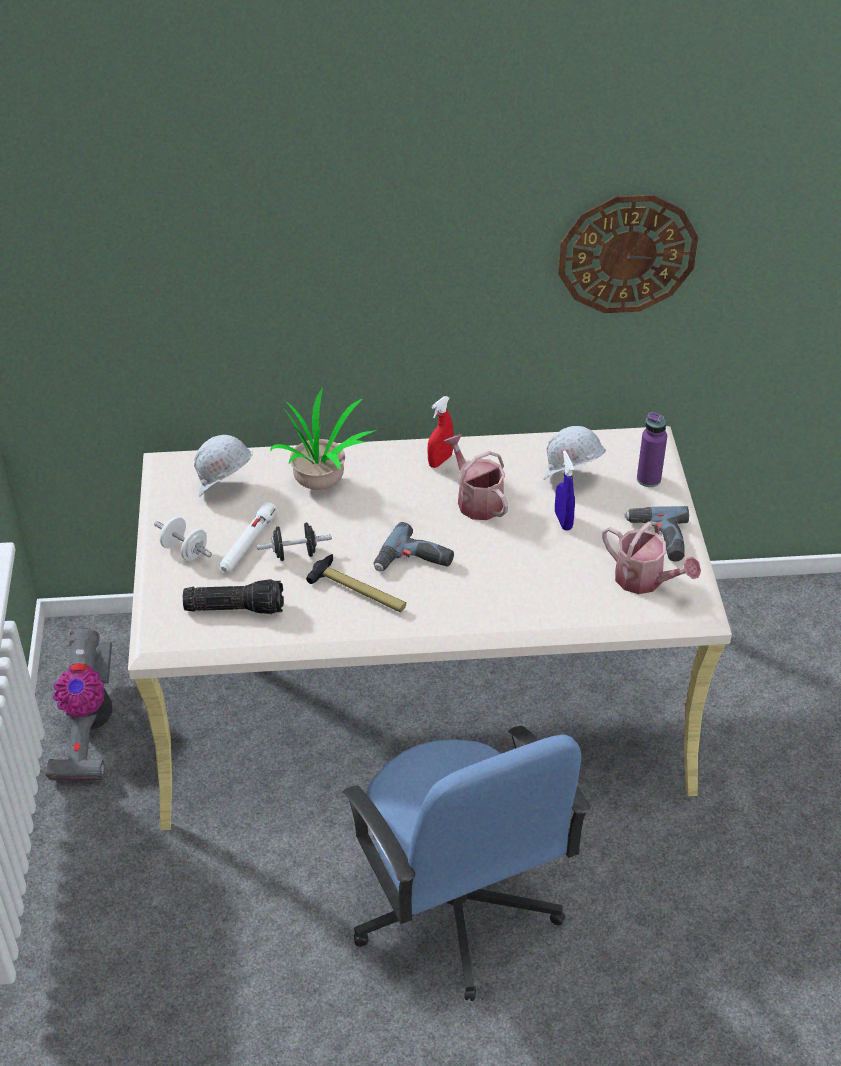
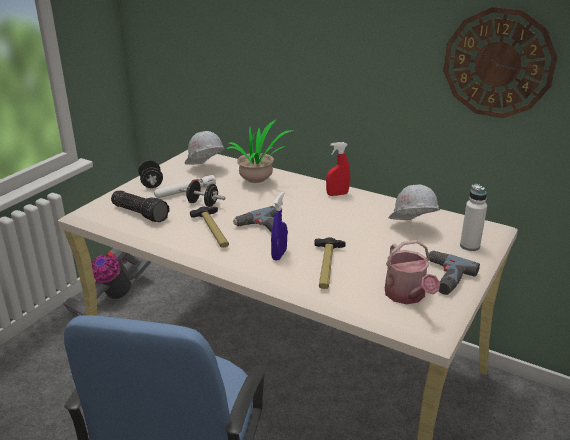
camera: 35 degrees right, 15 degrees down
(185, 550) = (151, 184): white dumbbell -> black dumbbell
(476, 500) = (337, 217): watering can -> none
(535, 582) = (327, 267): none -> hammer
(563, 521) = (383, 245): blue spray bottle -> blue spray bottle (279, 254)
(648, 479) = (469, 246): purple bottle -> white bottle

